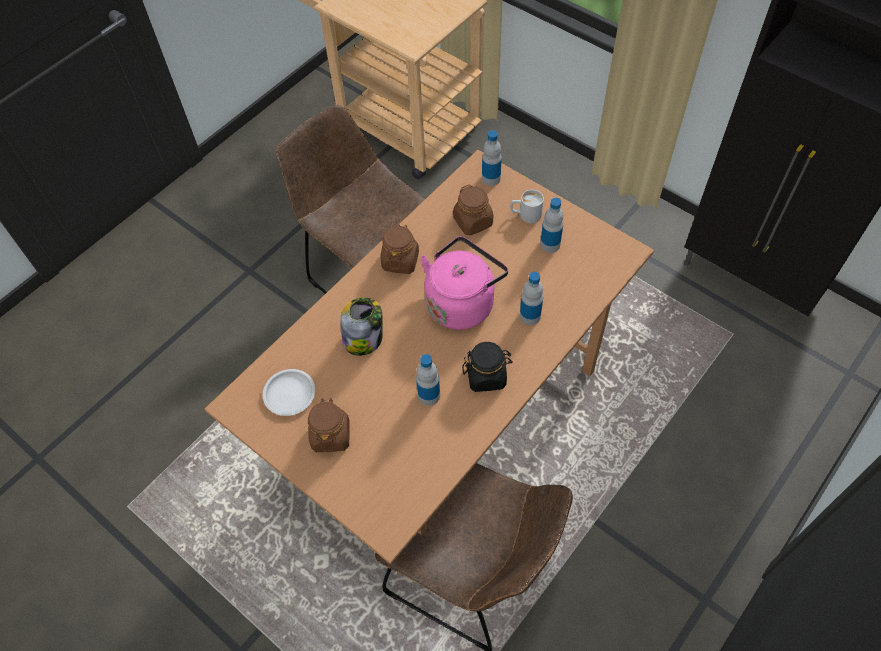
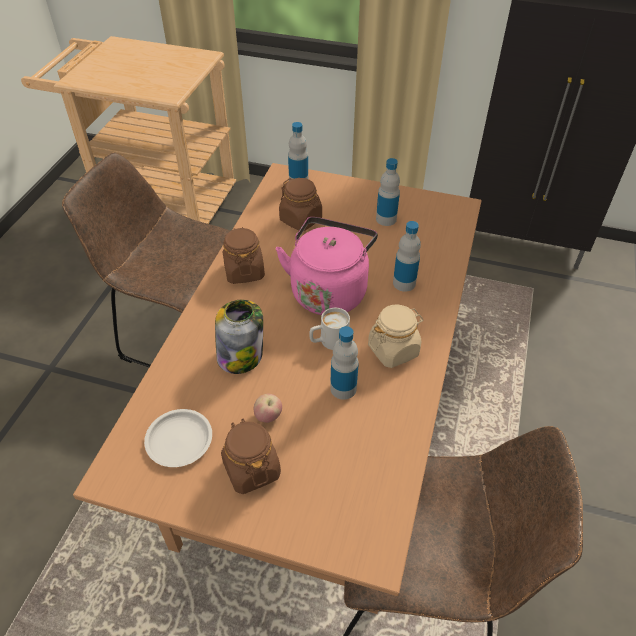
camera: 25 degrees left, 10 degrees down
(361, 398) = (268, 416): none -> apple
(486, 376) = (393, 350): black jar -> beige jar
(525, 215) = (348, 201): white mug -> white mug (328, 341)

